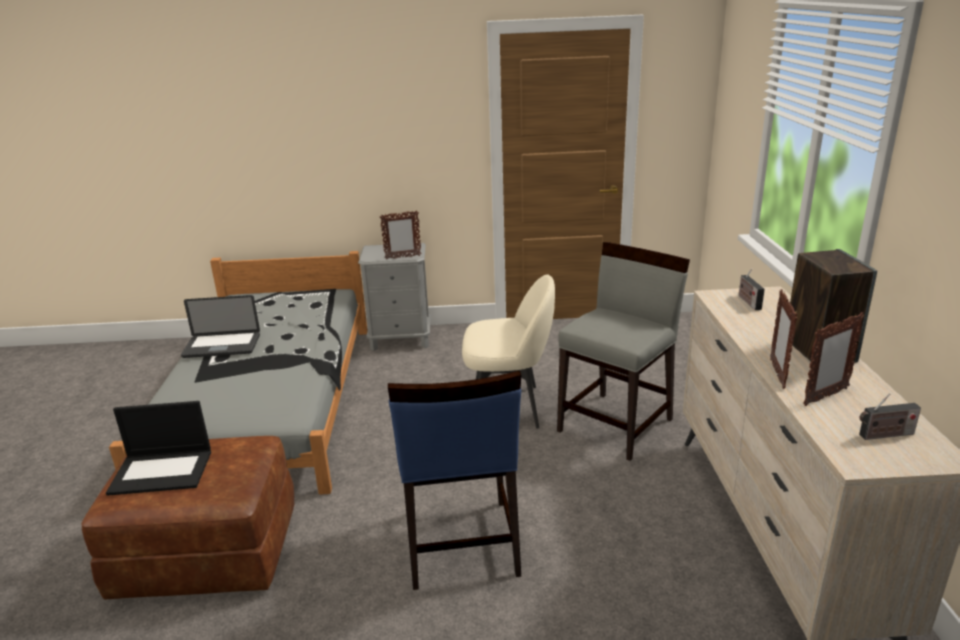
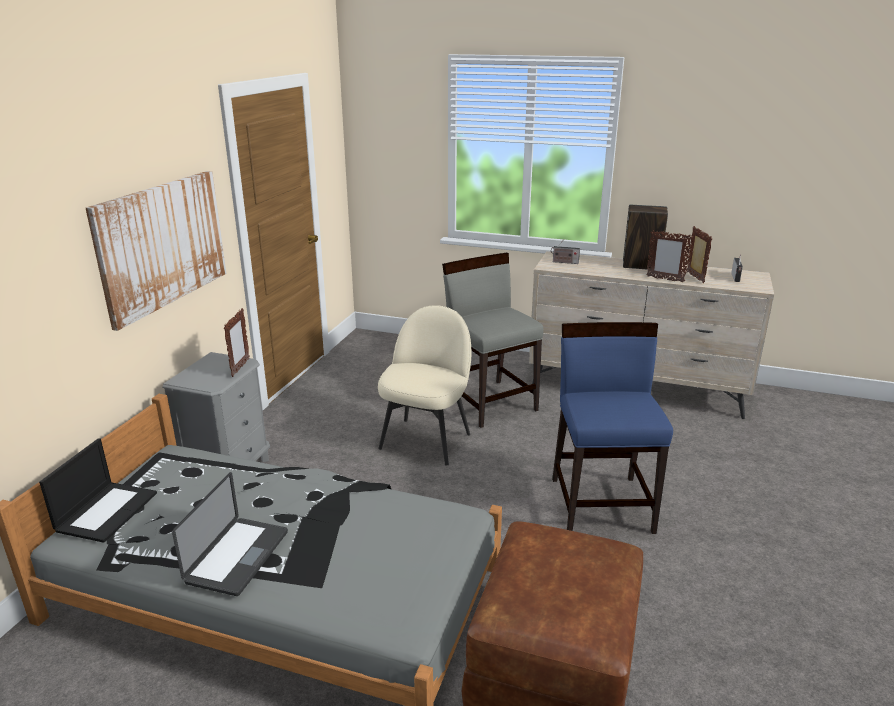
camera: 70 degrees left, 0 degrees up
(163, 471) = (561, 596): laptop -> laptop (107, 511)
(389, 143) = (162, 244): none -> picture
(460, 544) = (602, 504): blue chair -> blue chair turned 105 degrees counterclockwise

